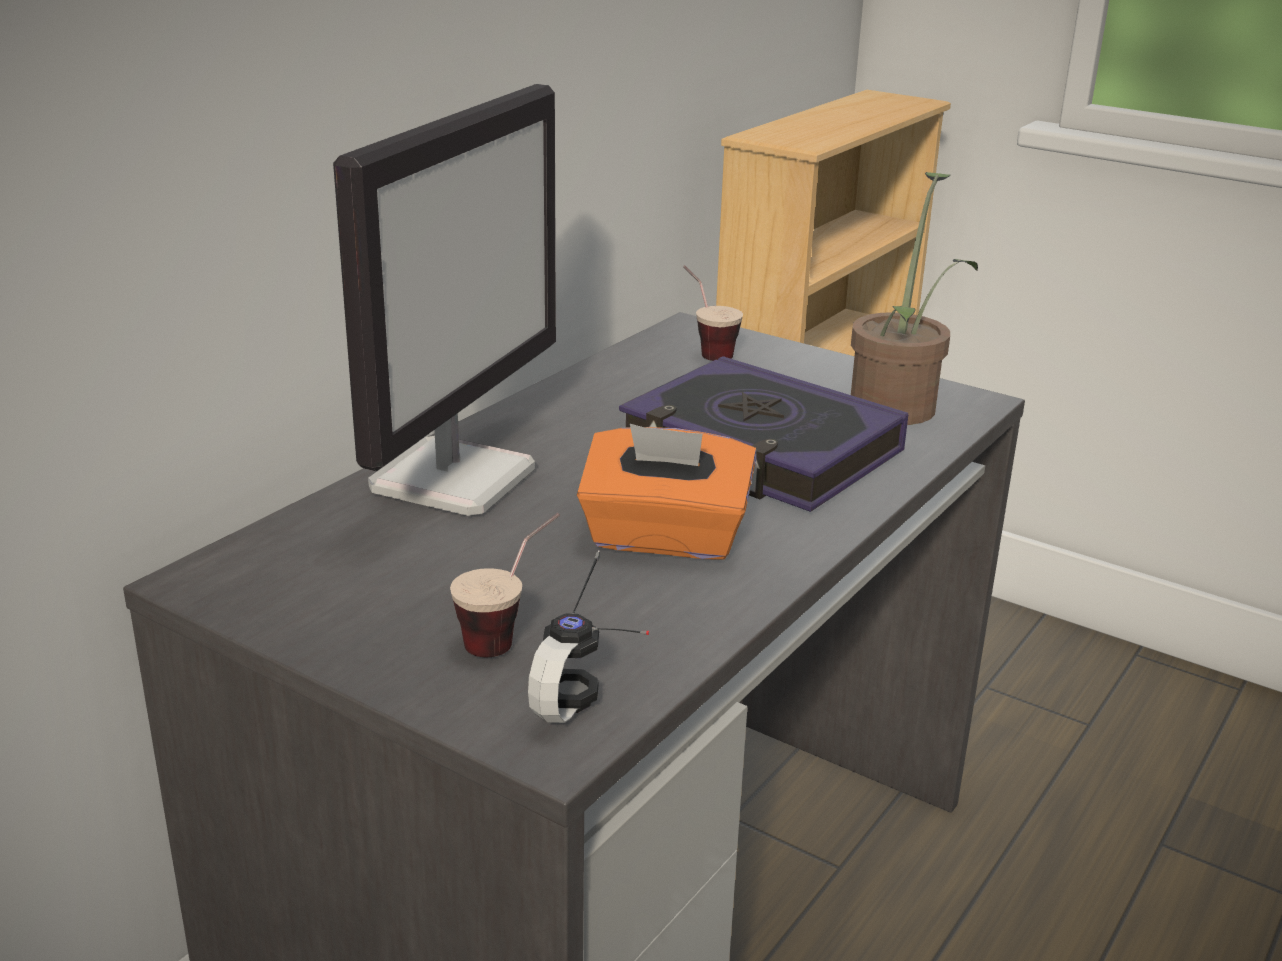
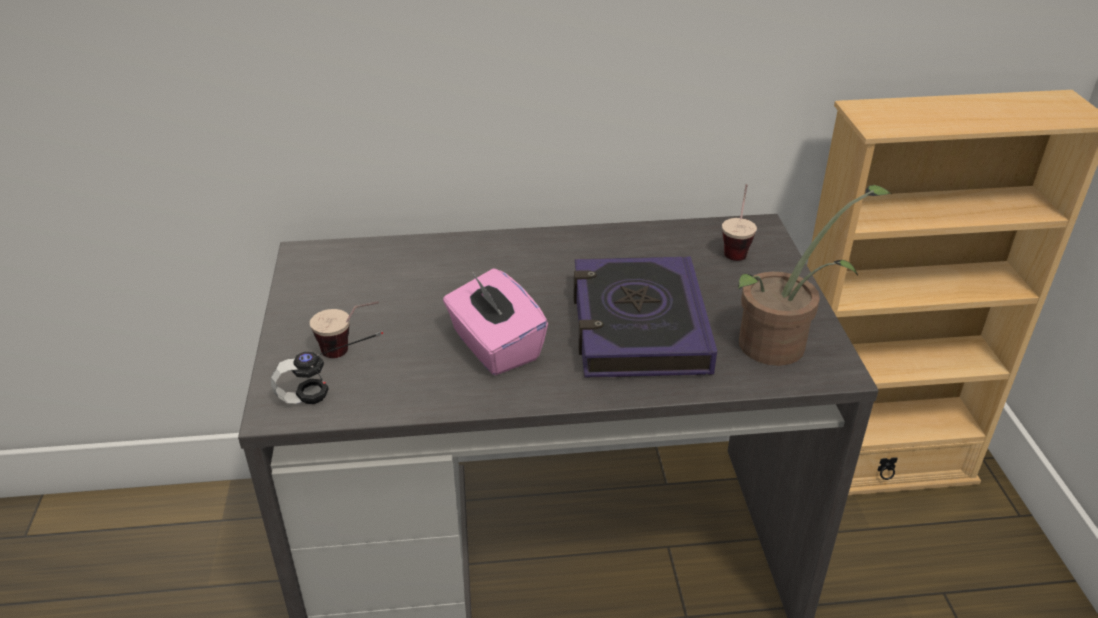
camera: 50 degrees right, 10 degrees up
(454, 477) = (472, 258): monitor -> none
(665, 538) = (494, 347): orange tissue box -> pink tissue box

